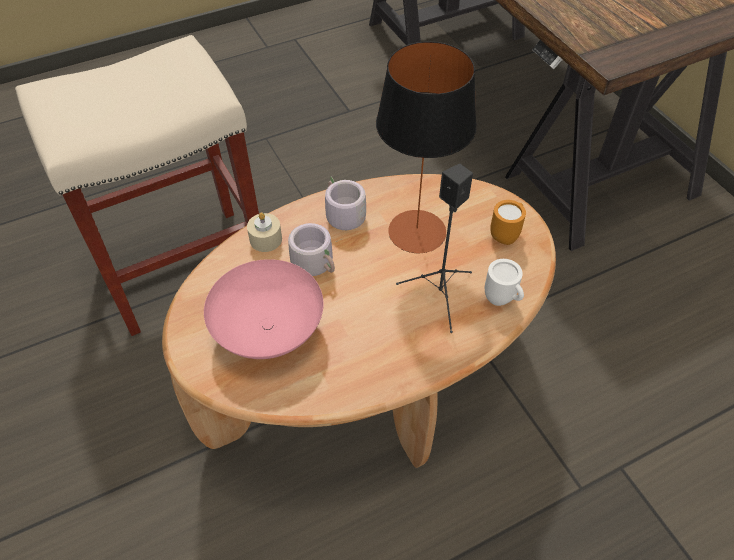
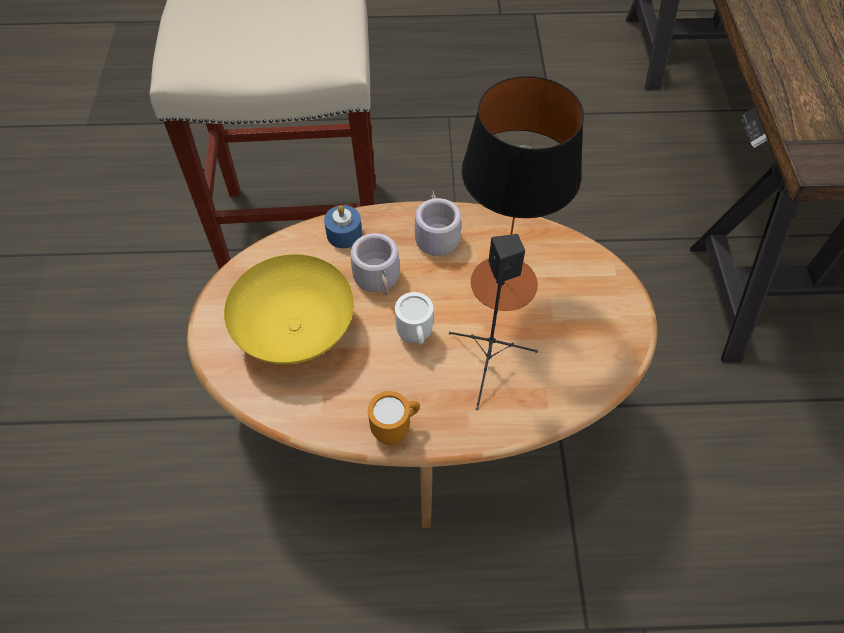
camera: 25 degrees right, 5 degrees up
(266, 239) = (344, 234): beige candle -> blue candle
(269, 329) = (297, 330): pink bowl -> yellow bowl
(502, 300) = (553, 396): white mug -> white mug (415, 338)
(506, 235) = (600, 324): orange mug -> orange mug (396, 429)

